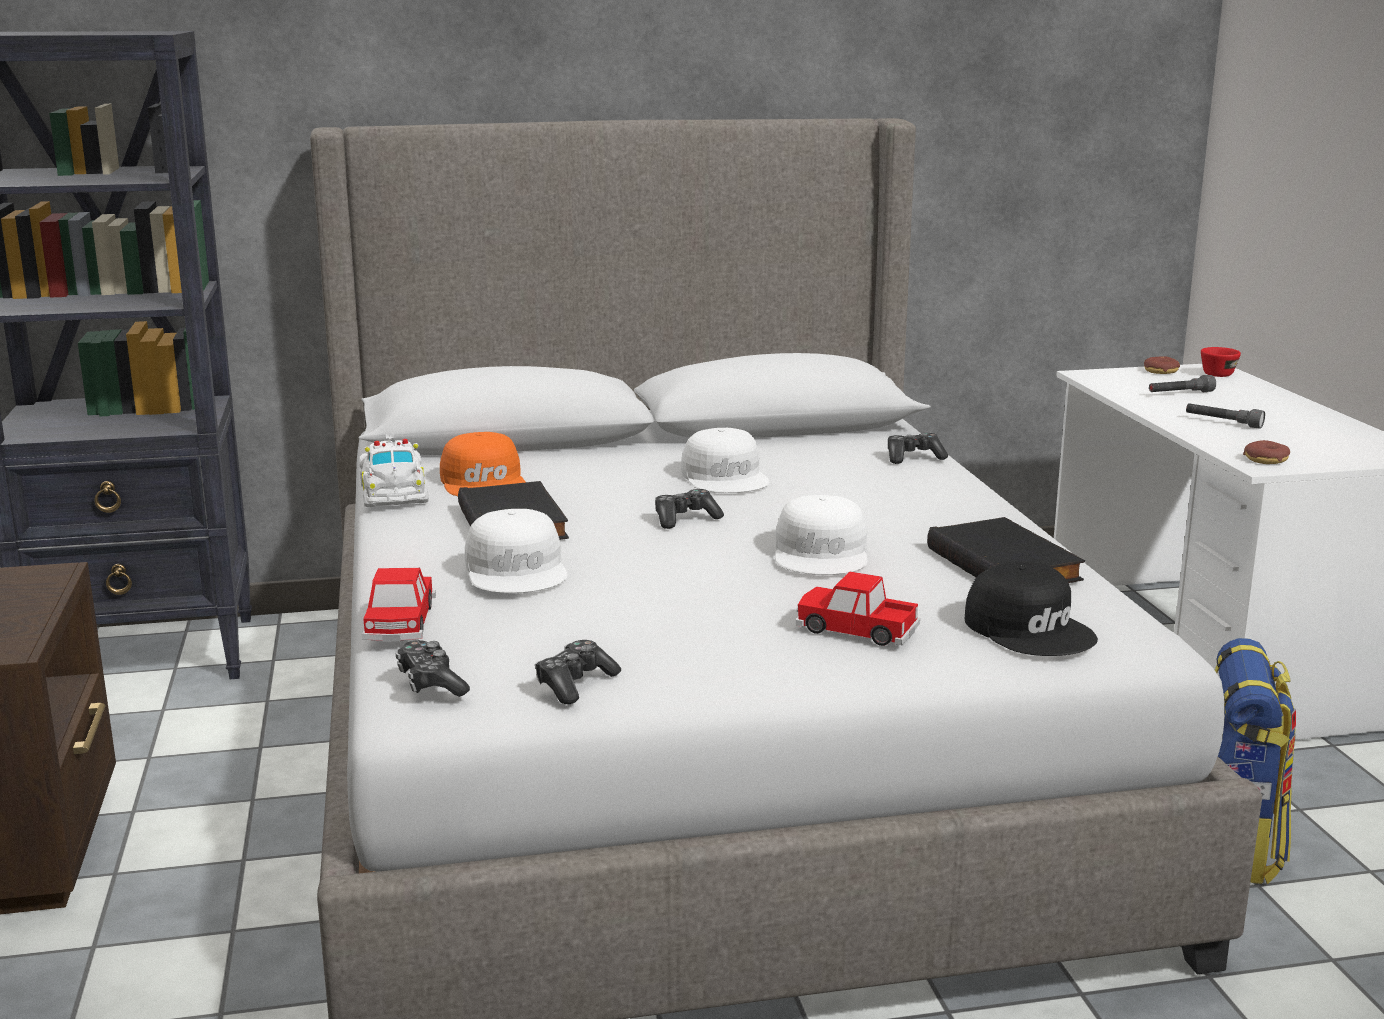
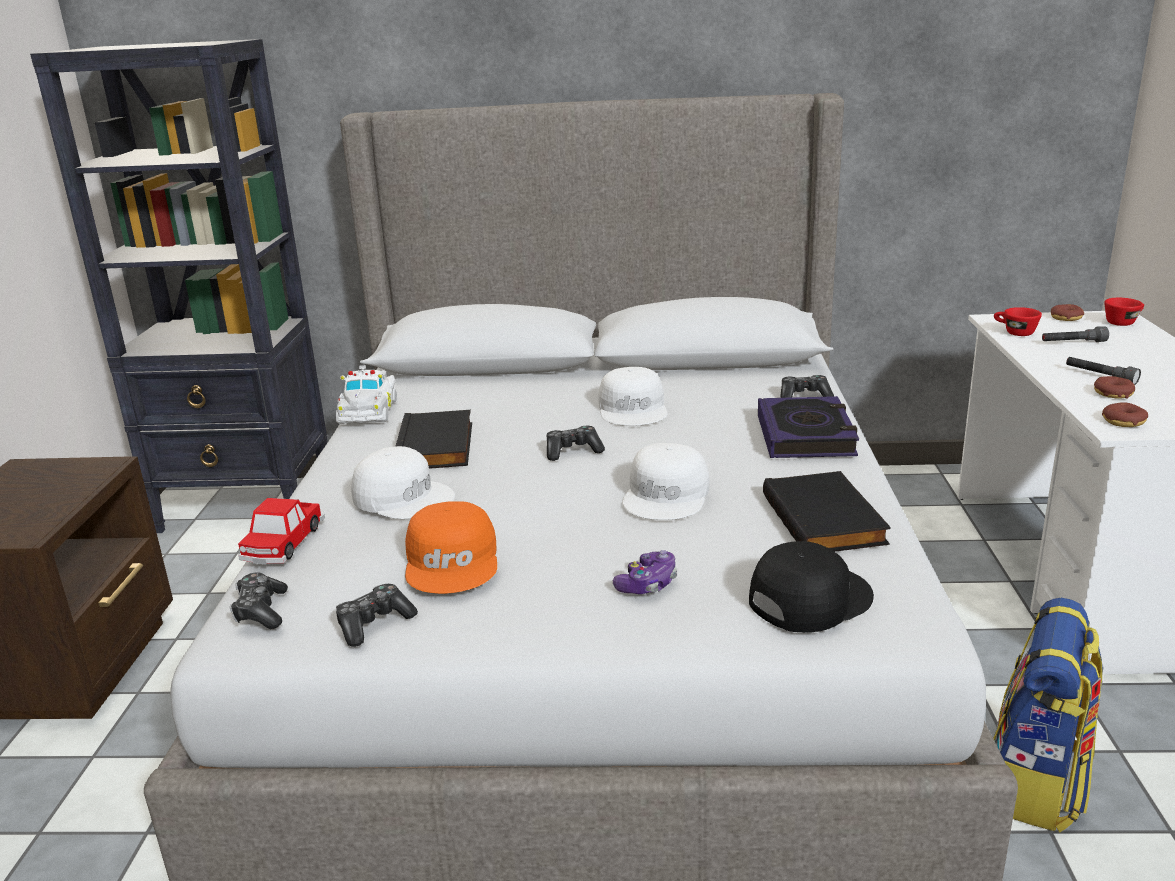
camera: 15 degrees right, 5 degrees up
(485, 482) = (442, 404): orange cap -> orange cap (453, 561)
(518, 570) = (404, 496): white cap -> white cap turned 60 degrees counterclockwise
(856, 629) = (648, 584): toy car -> game controller
(938, 493) = (805, 436): none -> book
(1030, 628) = (808, 598): black cap -> black cap turned 105 degrees counterclockwise
(1115, 386) = (1014, 332): none -> red cup
(1243, 436) = (1113, 393): none -> donut

